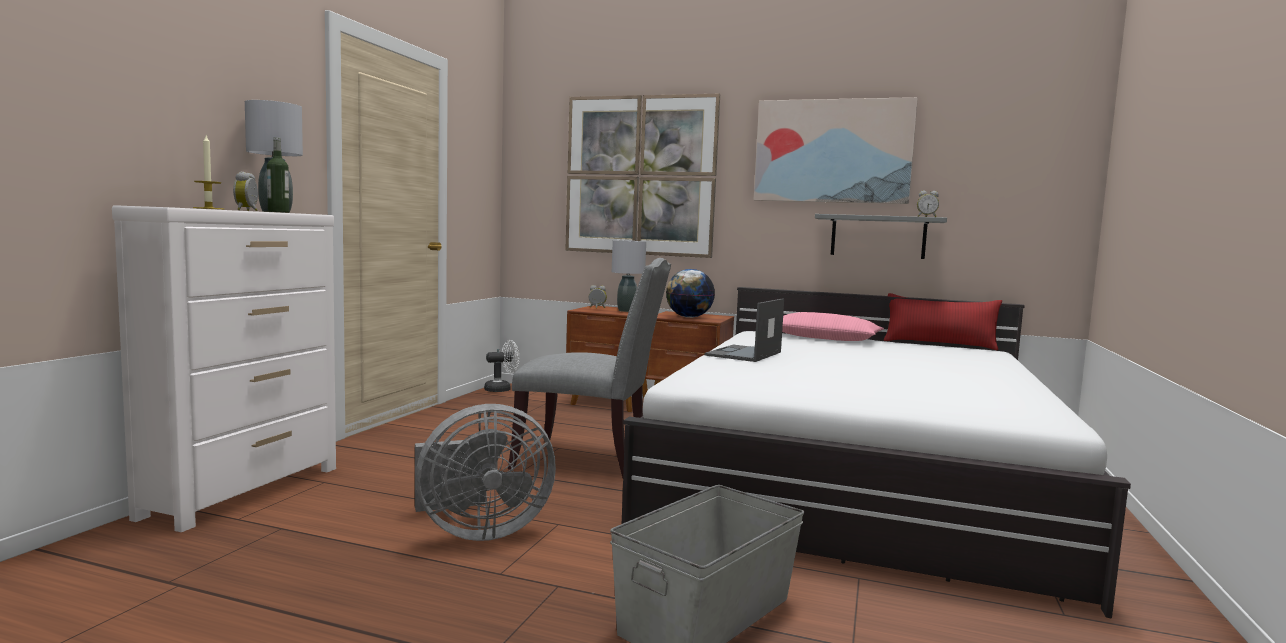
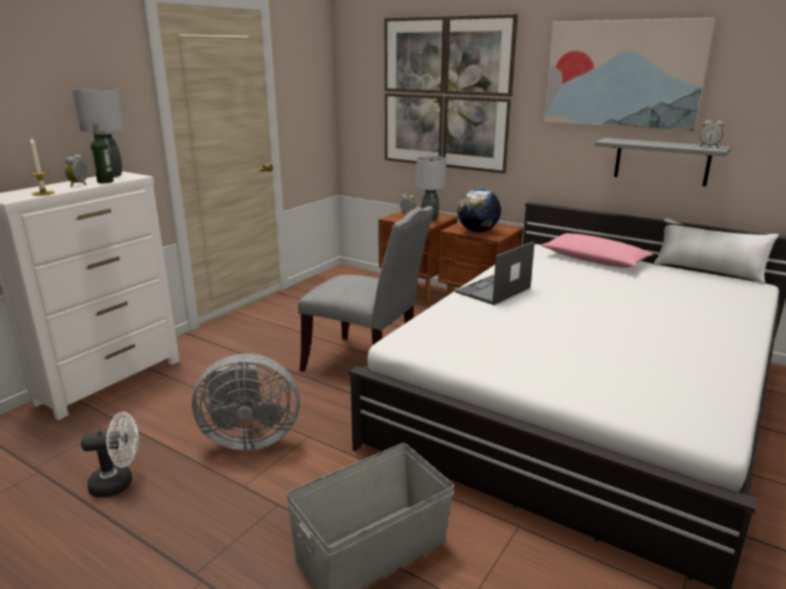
camera: 15 degrees right, 15 degrees up
(502, 389) = (338, 273): white fan -> white fan (118, 483)
(939, 344) = (708, 271): red pillow -> white pillow

